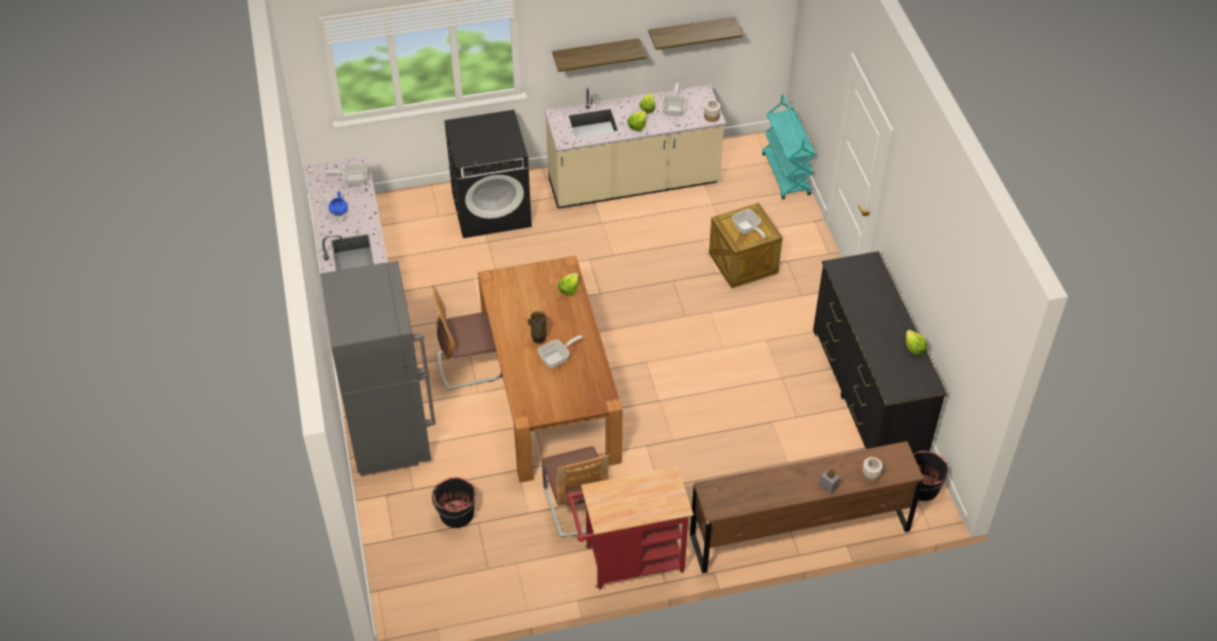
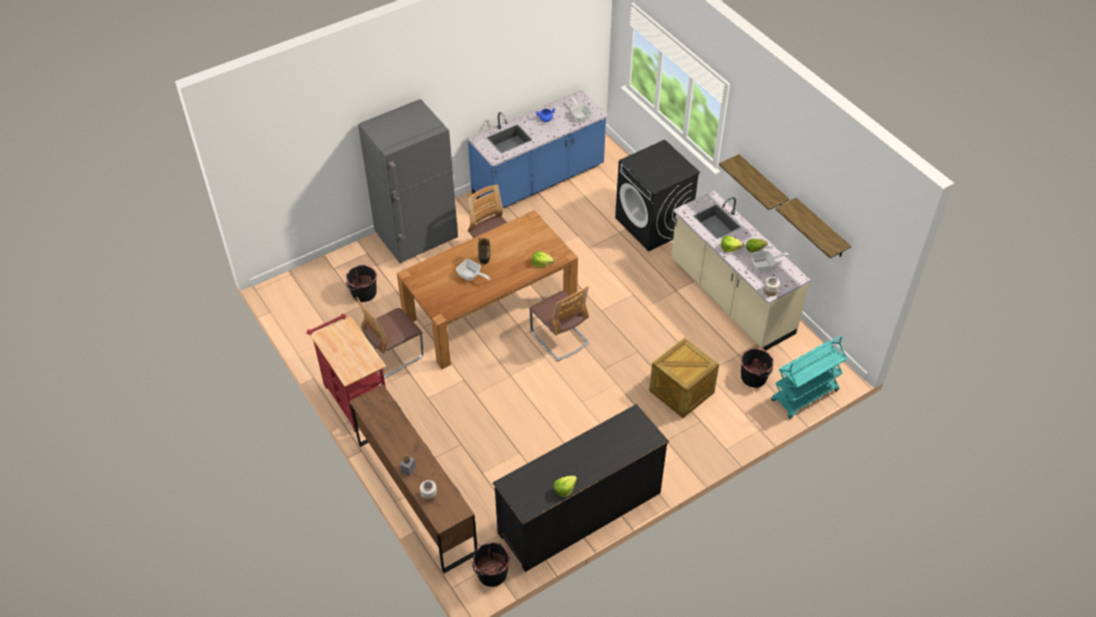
camera: 70 degrees right, 0 degrees up
(623, 341) = (559, 338): none -> chair
(747, 202) = (754, 377): none -> black bucket
(747, 229) = (683, 364): frying pan -> none

